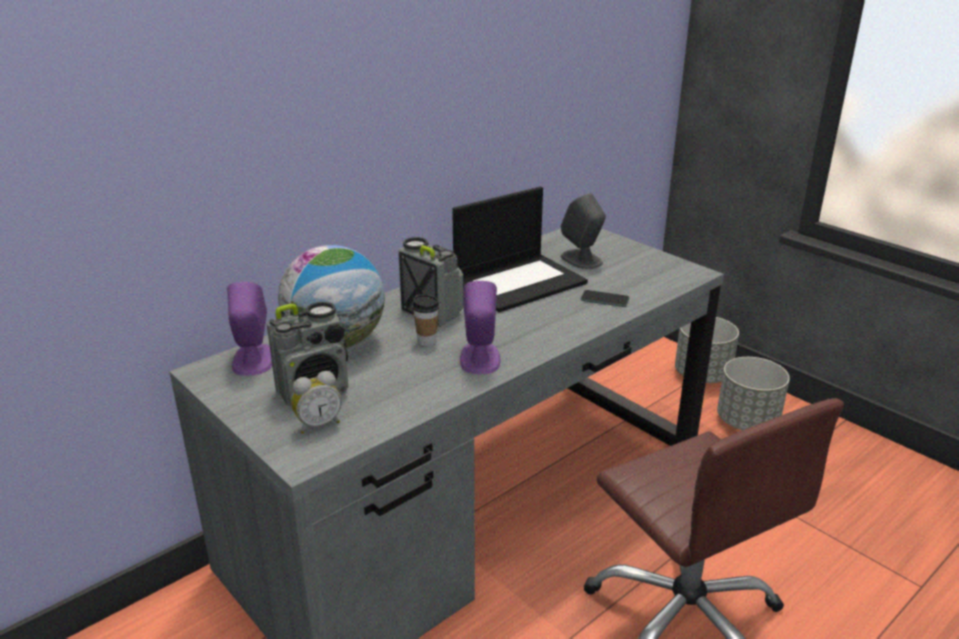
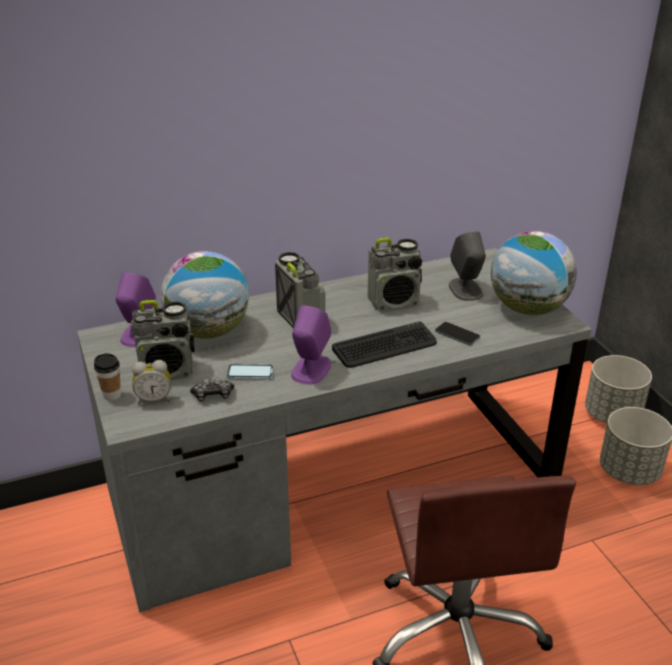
camera: 20 degrees right, 5 degrees up
(387, 406) = (213, 396): none -> game controller
(414, 375) = (250, 373): none -> phone
(427, 341) = (279, 344): cup -> cup (112, 395)
(520, 282) = (394, 302): laptop -> radio
(541, 323) = (385, 346): none -> keyboard
(653, 266) = (528, 308): none -> globe

